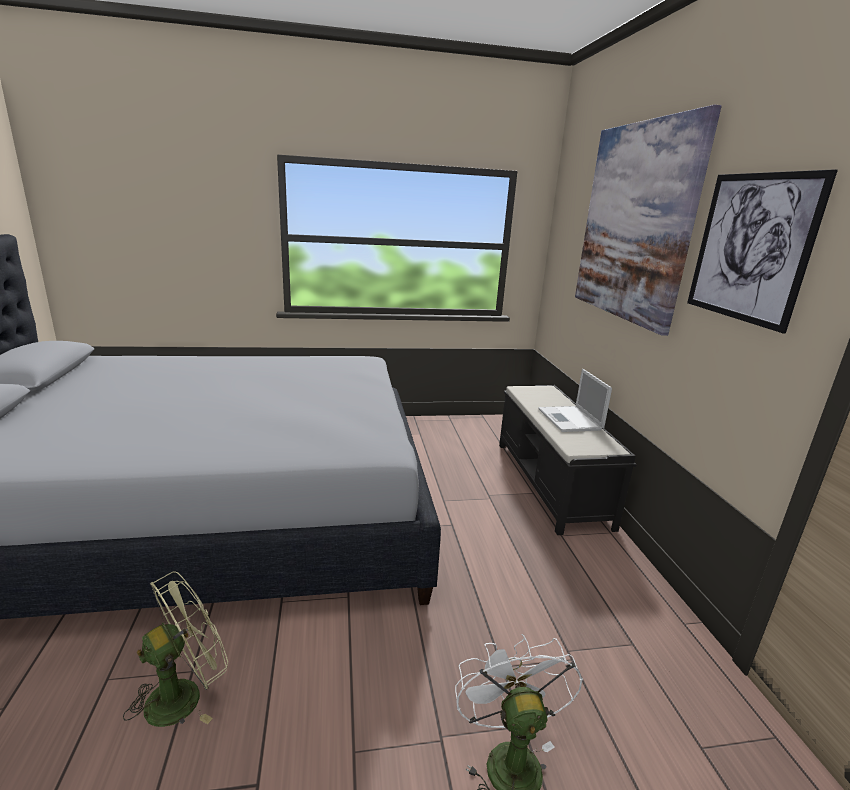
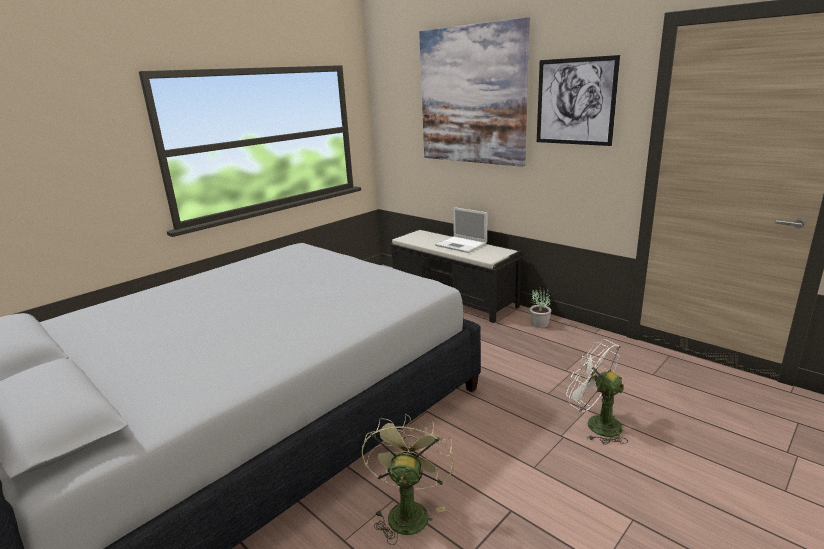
camera: 35 degrees left, 0 degrees up
(616, 567) = (539, 323): none -> potted plant

